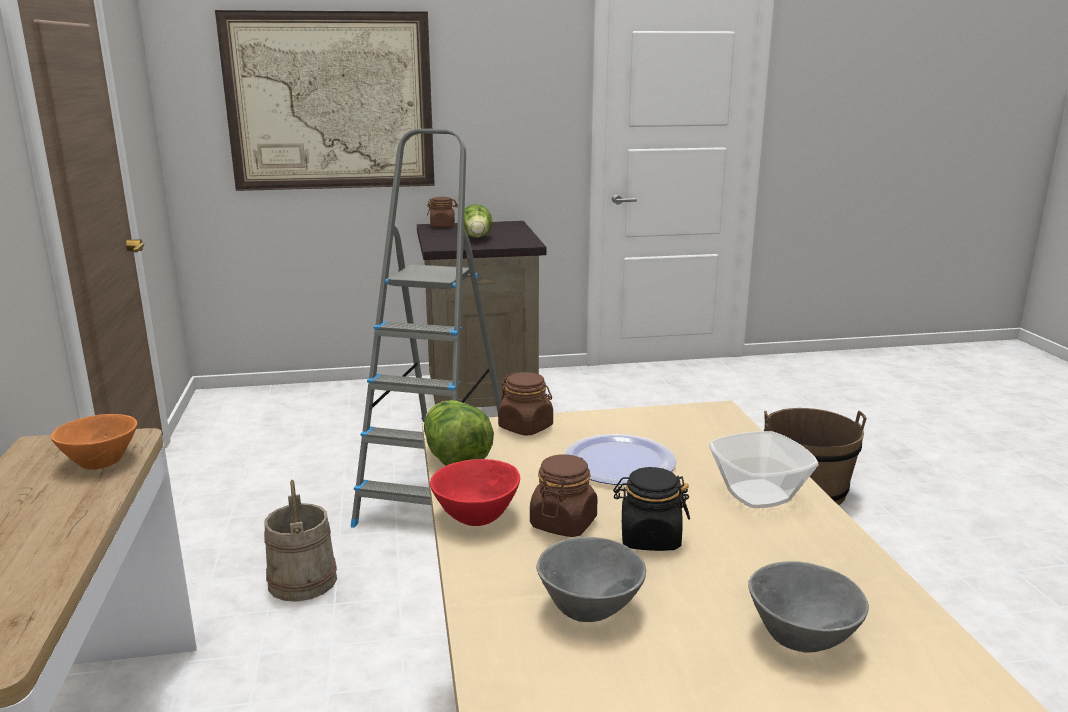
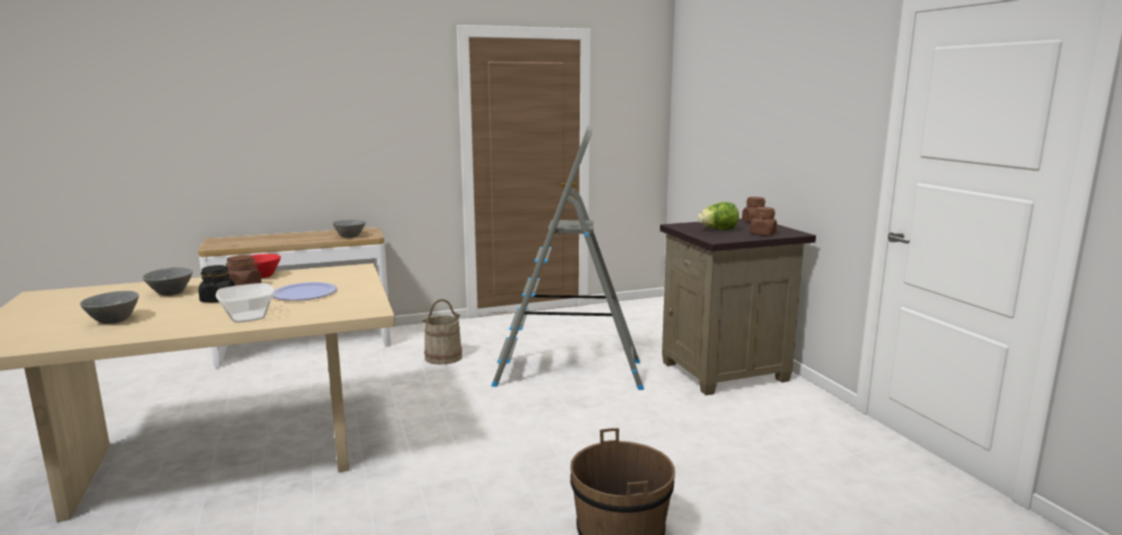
camera: 80 degrees right, 5 degrees down
(103, 461) = (350, 236): orange bowl -> grey bowl
(330, 102) = (730, 113): picture -> none
(454, 459) = (323, 270): lettuce -> none
(526, 427) = (359, 277): brown jar -> brown jar (763, 234)

